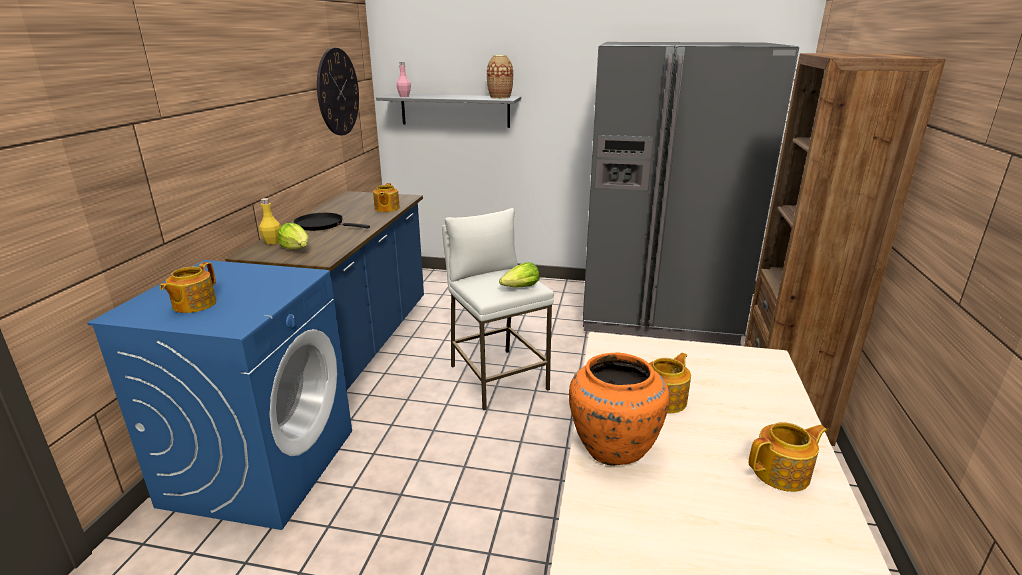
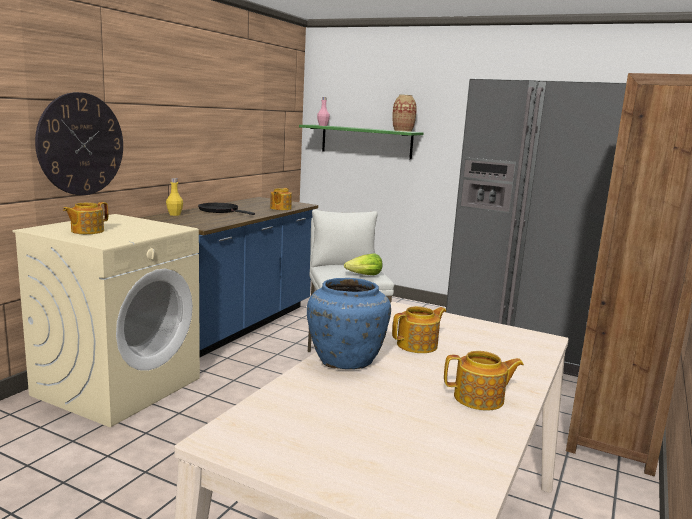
camera: 15 degrees right, 10 degrees down
(261, 465) = (118, 386): blue washing machine -> beige washing machine
(297, 249) = (189, 219): lettuce -> none
(338, 92) = (265, 115): wall clock -> wall clock (81, 144)
(455, 110) = (366, 141): grey shelf -> green shelf
(613, 446) = (346, 360): orange vase -> blue vase

